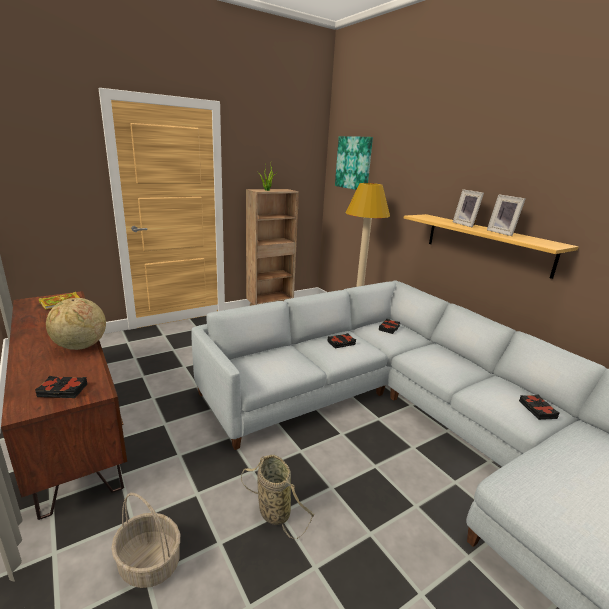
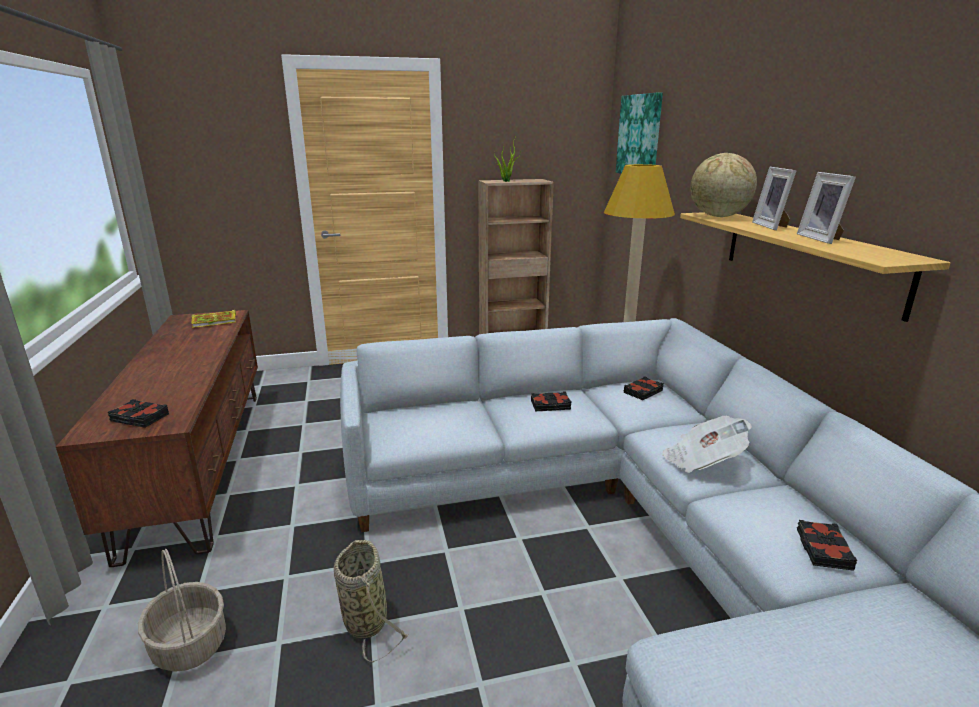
camera: 20 degrees right, 0 degrees up
(80, 346) = (195, 372): globe -> globe (717, 216)
(448, 368) = (702, 461): none -> newspaper

